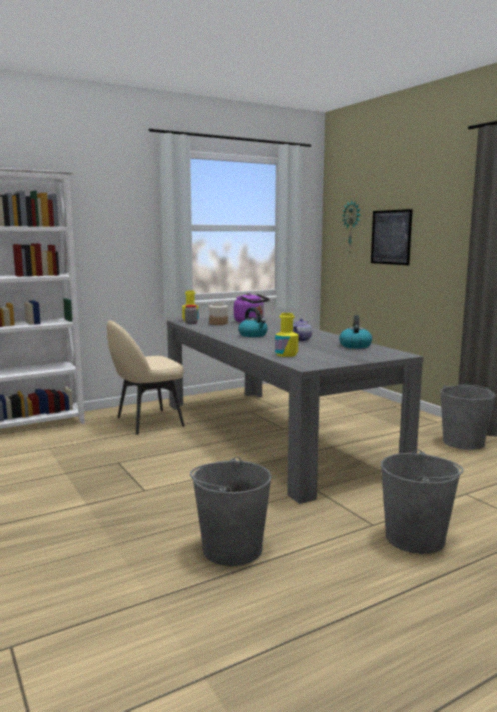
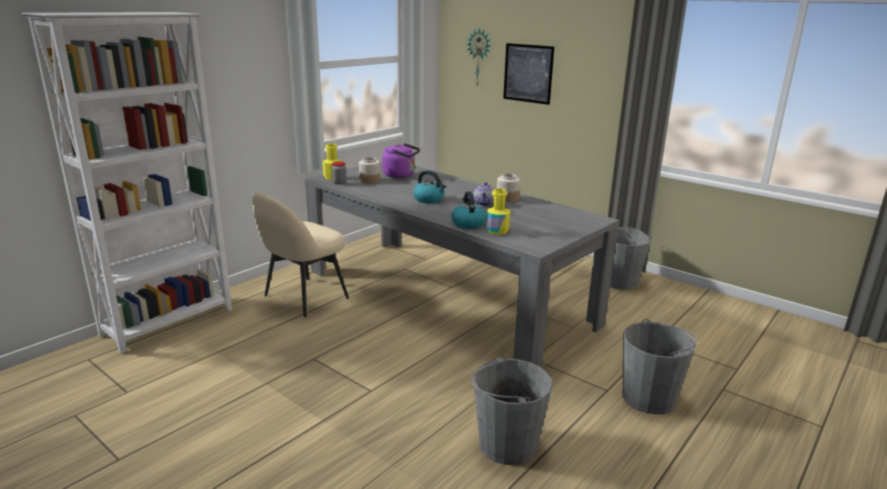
camera: 20 degrees left, 10 degrees up
(327, 338) = (507, 199): none -> jar
(355, 346) = (545, 209): kettle -> kettle (468, 223)

